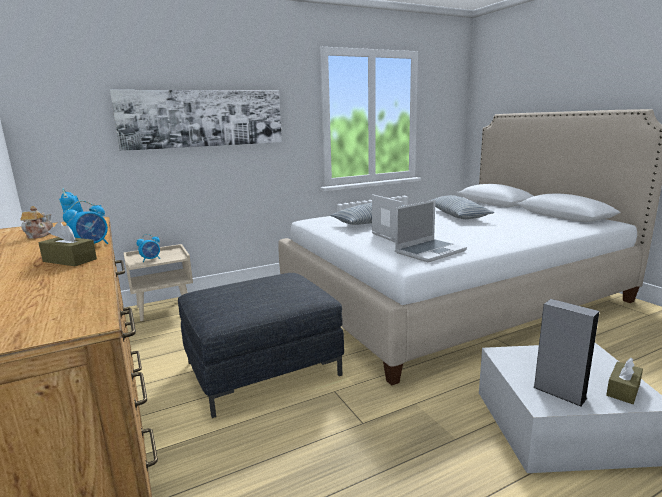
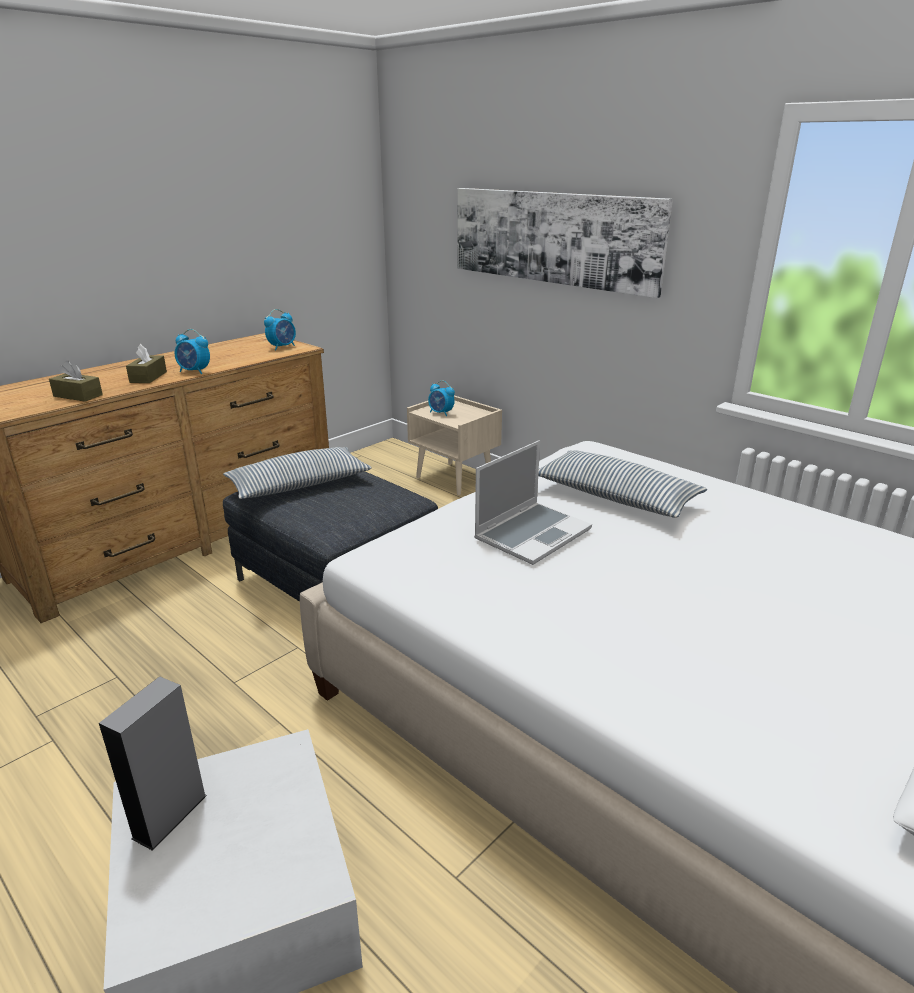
camera: 70 degrees right, 10 degrees up
(39, 235) = (238, 348): teapot -> none
(430, 251) = (445, 570): laptop -> none
(457, 215) = (785, 585): pillow -> pillow (299, 485)
(623, 390) = (172, 909): brown tissue box -> brown tissue box (78, 395)

